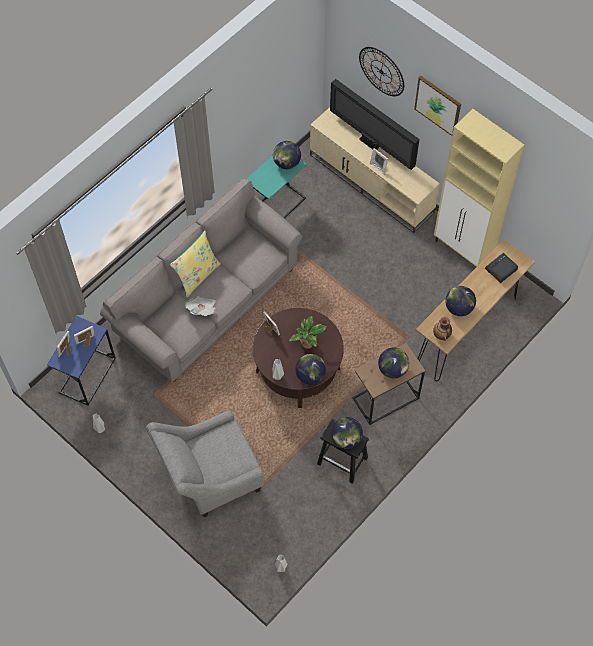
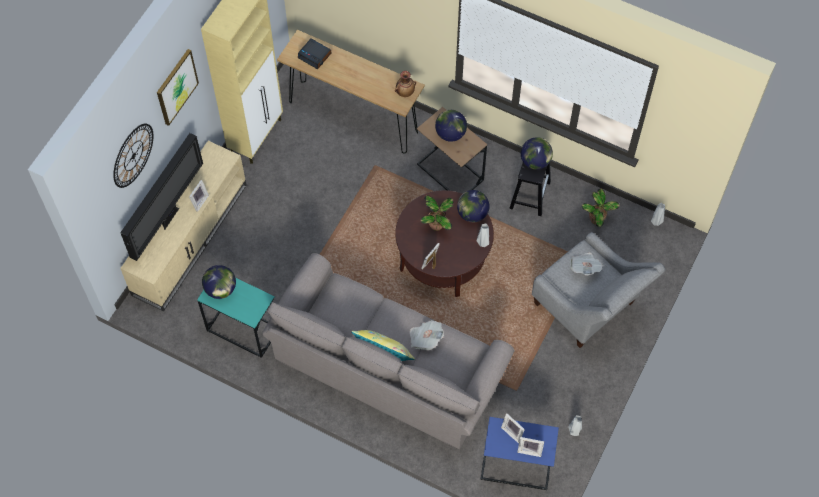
camera: 105 degrees left, 0 degrees up
(228, 457) = (585, 267): none -> newspaper
(299, 513) = (597, 219): none -> potted plant
(459, 308) = (370, 83): globe -> none

